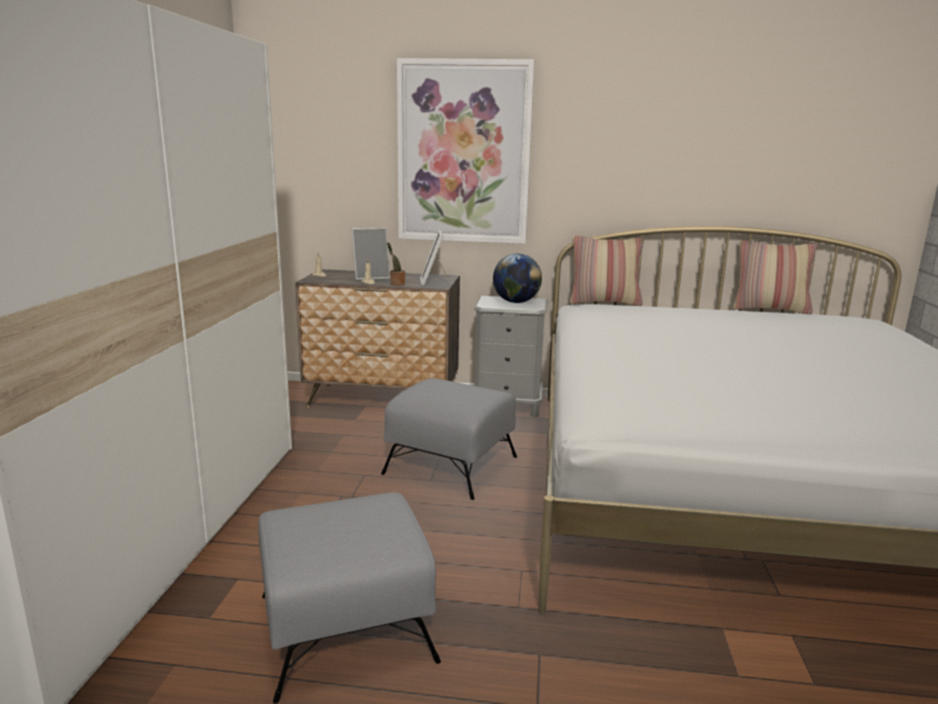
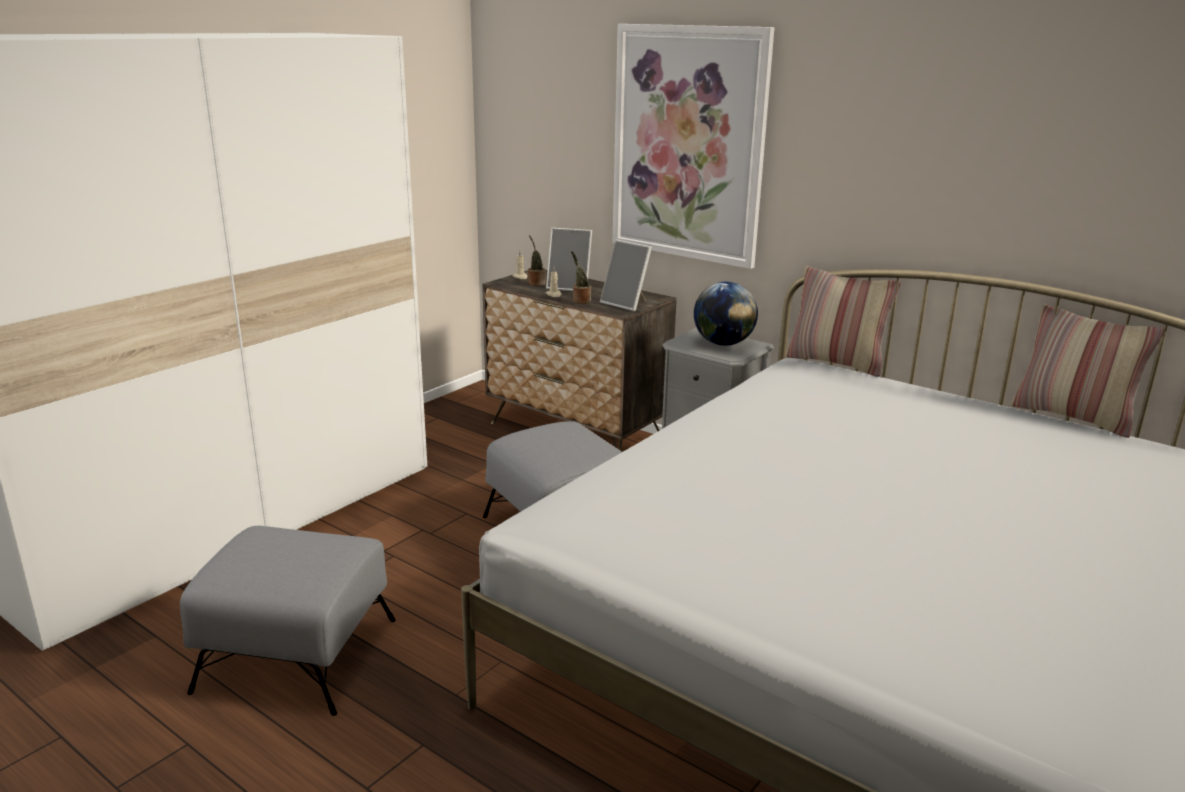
camera: 30 degrees right, 5 degrees up
(339, 277) = (536, 283): none -> potted plant
(434, 282) = (626, 304): picture frame -> picture frame turned 75 degrees counterclockwise

